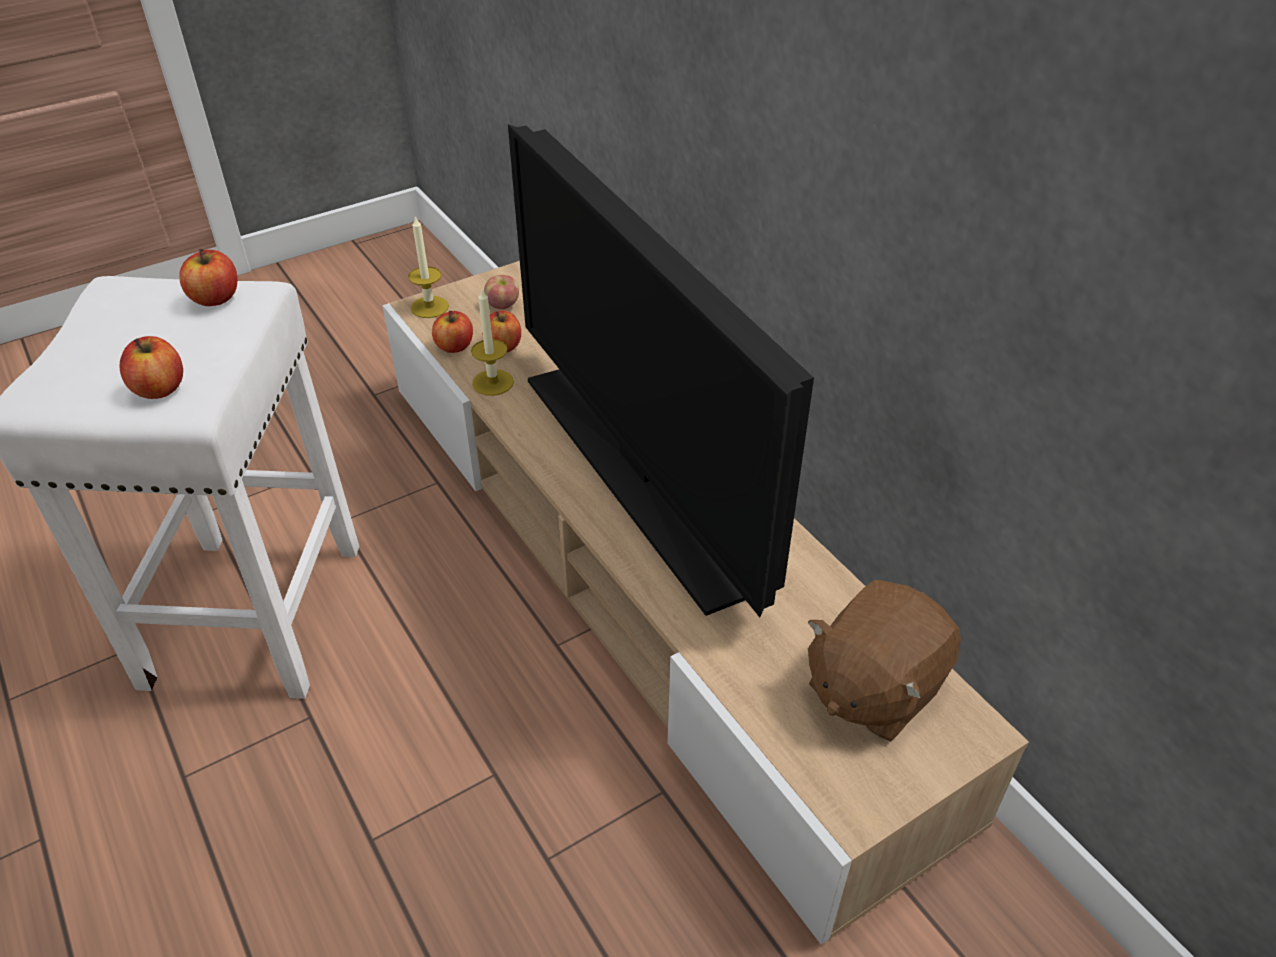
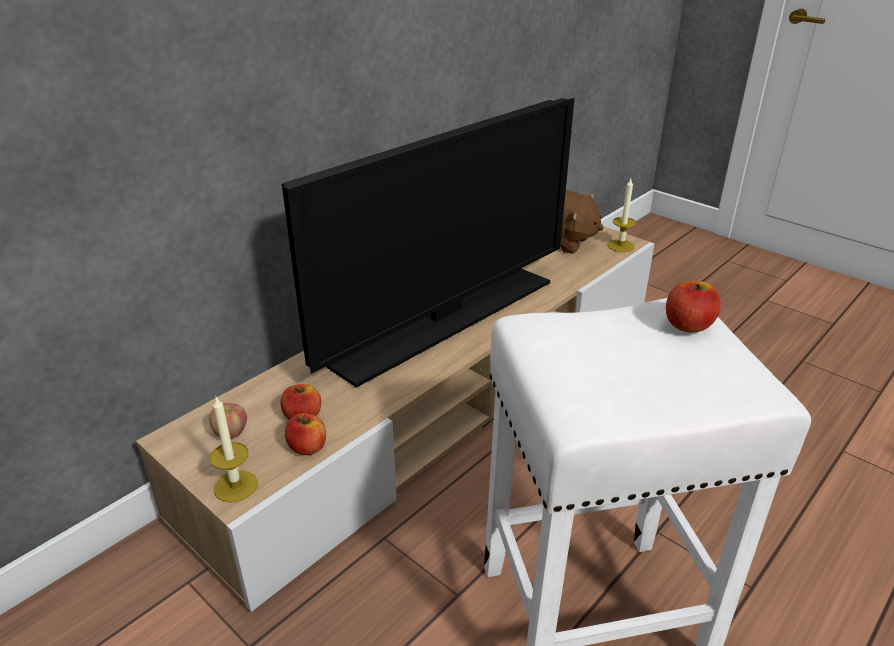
camera: 105 degrees left, 10 degrees down
(215, 298) = (554, 341): apple -> none
(493, 382) = (359, 409): candle -> candle (620, 246)

